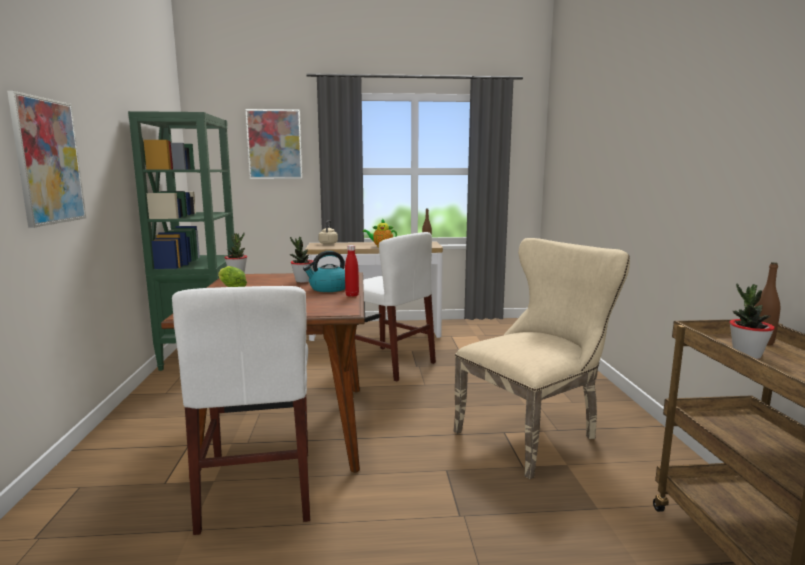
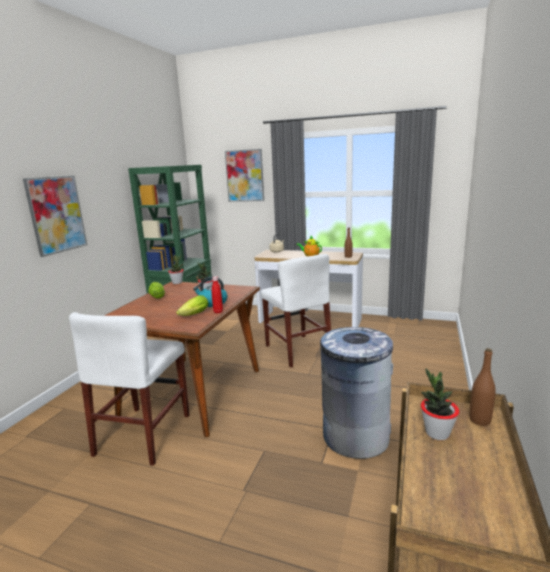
camera: 25 degrees right, 5 degrees up
(322, 301) = (192, 315): none -> lettuce
(534, 434) = (355, 436): beige chair -> grey trash can

